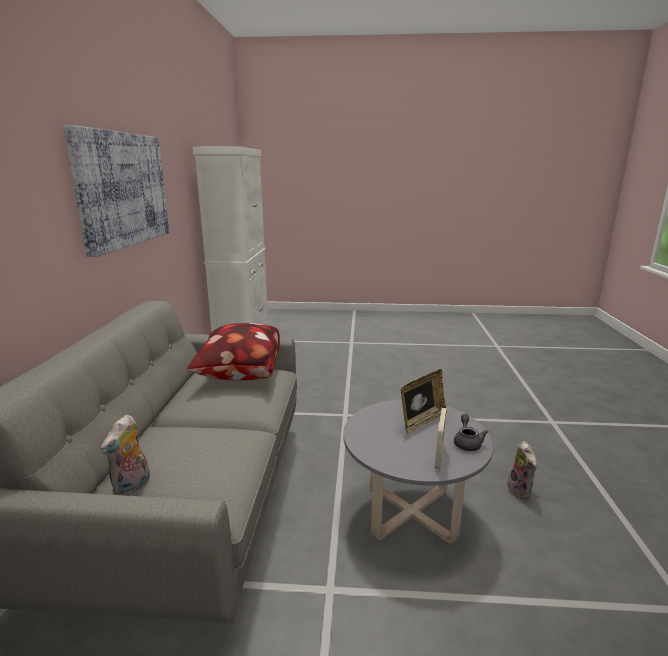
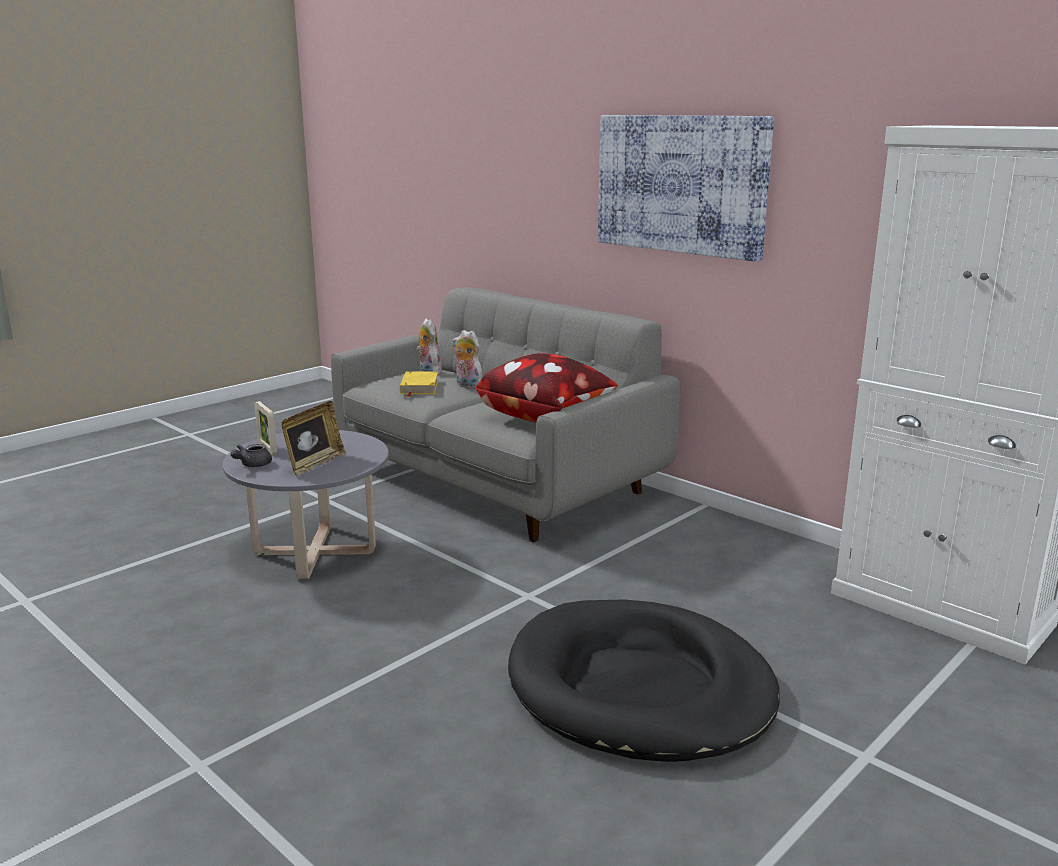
camera: 130 degrees right, 0 degrees up
(211, 456) = (419, 387): none -> yellow book
(371, 373) = (639, 688): none -> black dog bed
(421, 421) = (314, 464): picture frame -> picture frame turned 150 degrees counterclockwise
(467, 442) = (252, 465): grey teapot -> grey teapot turned 75 degrees clockwise
(521, 491) = (211, 620): plush toy -> plush toy (467, 386)

